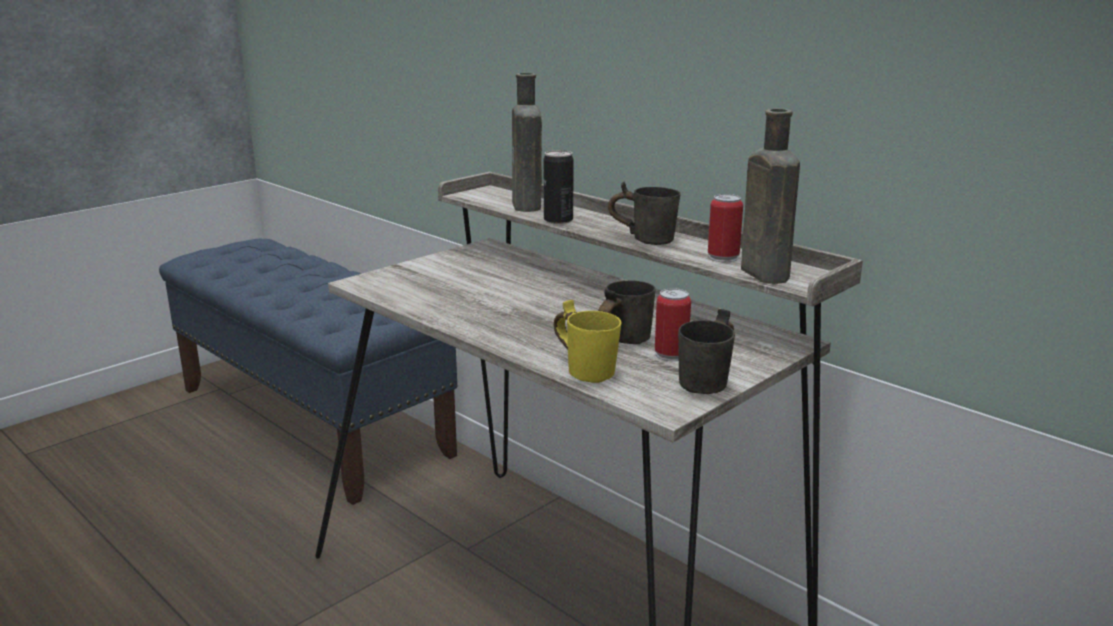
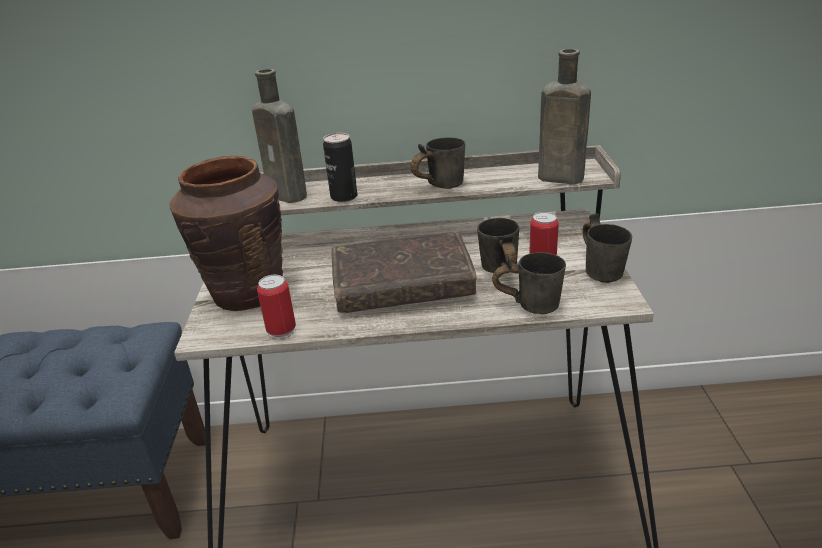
camera: 45 degrees left, 10 degrees up
(430, 273) = (247, 293): none -> brown vase
(529, 315) = (402, 286): none -> brown book
(588, 370) = (529, 303): yellow mug -> grey mug
(723, 257) = (512, 177): can -> can (281, 330)

